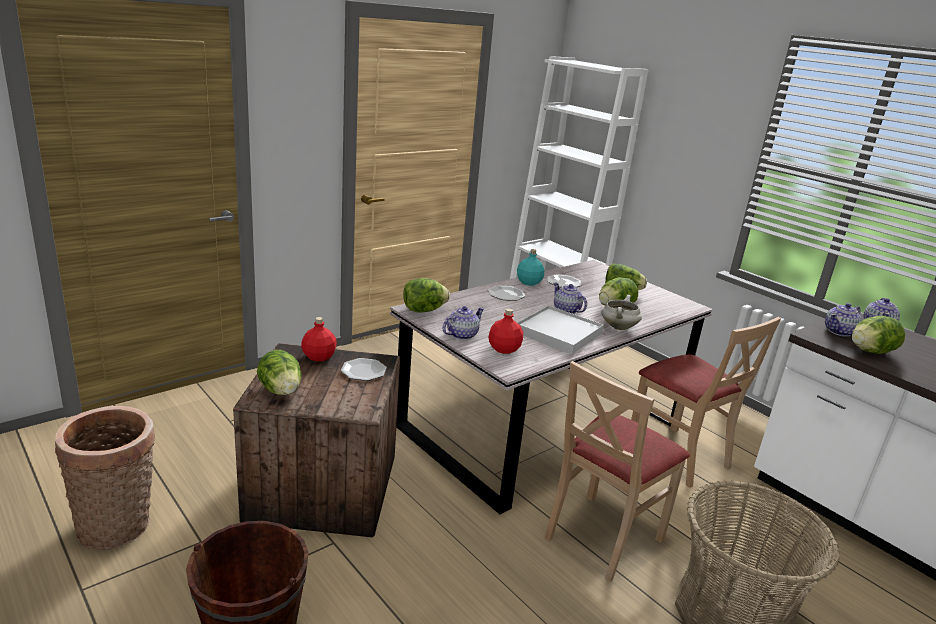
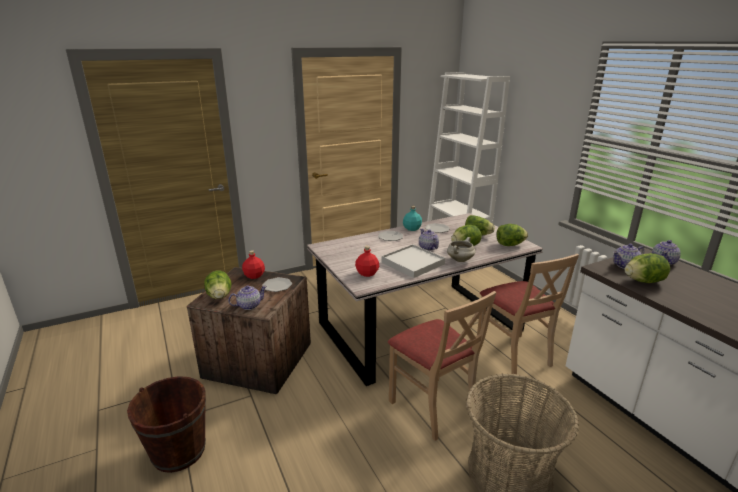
camera: 15 degrees right, 0 degrees up
(119, 526) = (132, 374): basket -> none
(423, 310) = (327, 247): lettuce -> lettuce (509, 245)
(461, 335) = (343, 263): teapot -> teapot (249, 305)
(602, 536) = (433, 407): beige chair -> beige chair turned 90 degrees counterclockwise

